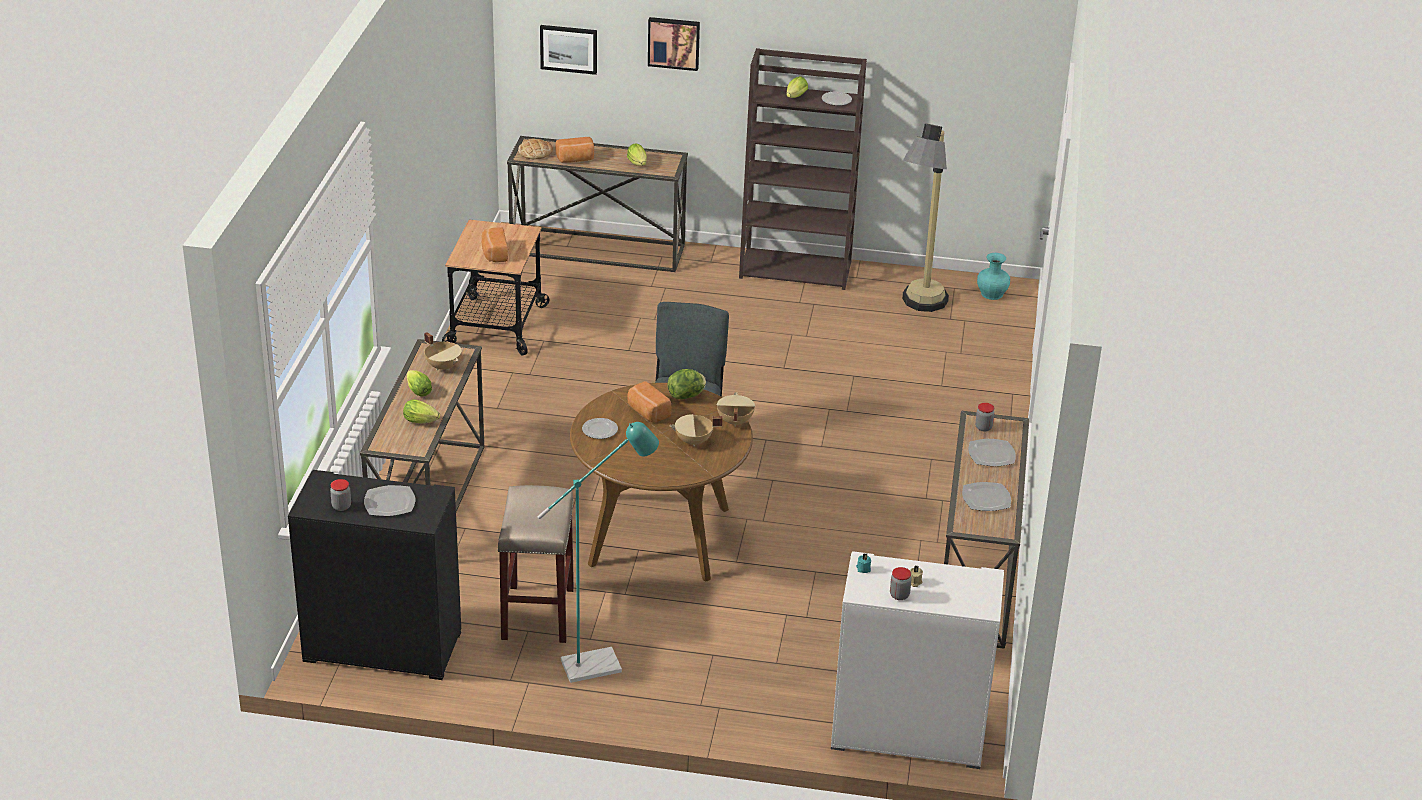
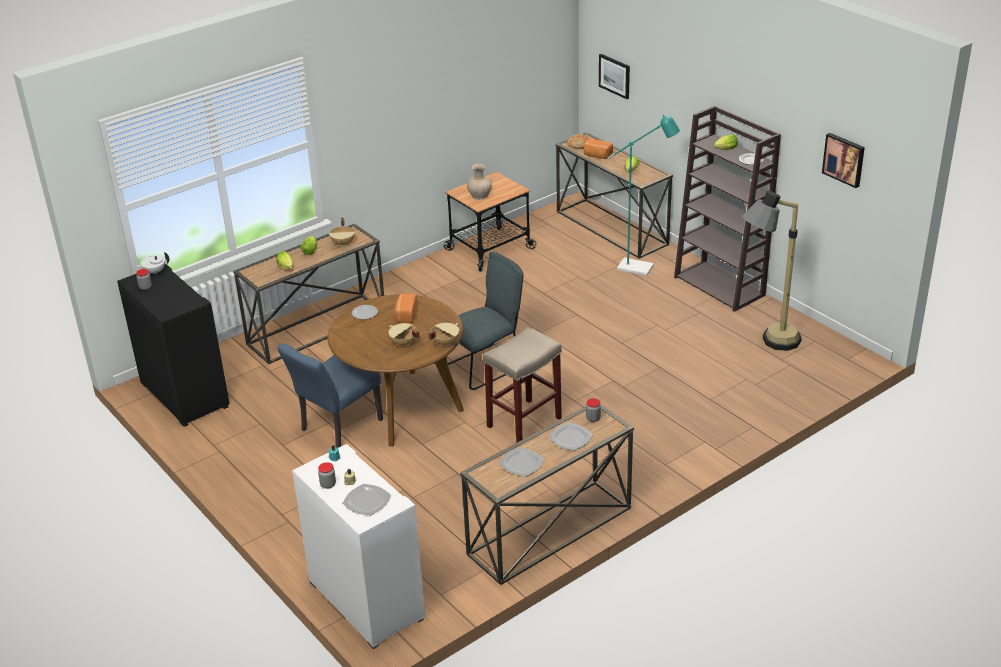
camera: 45 degrees right, 0 degrees up
(319, 485) = (154, 272): none -> white teapot
(390, 503) = (168, 296): plate -> plate (367, 501)
(494, 254) = (480, 195): bread -> beige vase
(538, 615) = (277, 417): beige stool -> beige stool (524, 423)
(602, 663) = (268, 462): turquoise floor lamp -> turquoise floor lamp (641, 268)
(621, 591) = (337, 427): none -> blue chair
(674, 42) = (670, 87): picture -> picture (844, 159)
(686, 396) = (442, 315): lettuce -> none
(992, 294) = (837, 356): turquoise vase -> none

